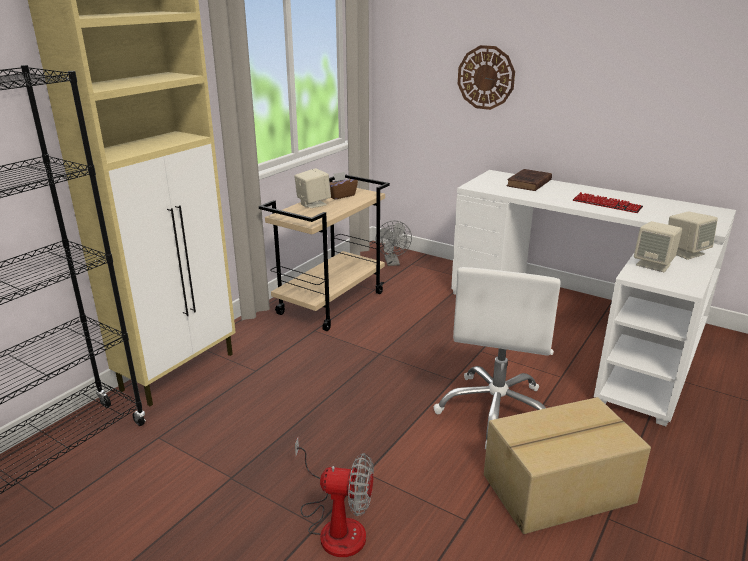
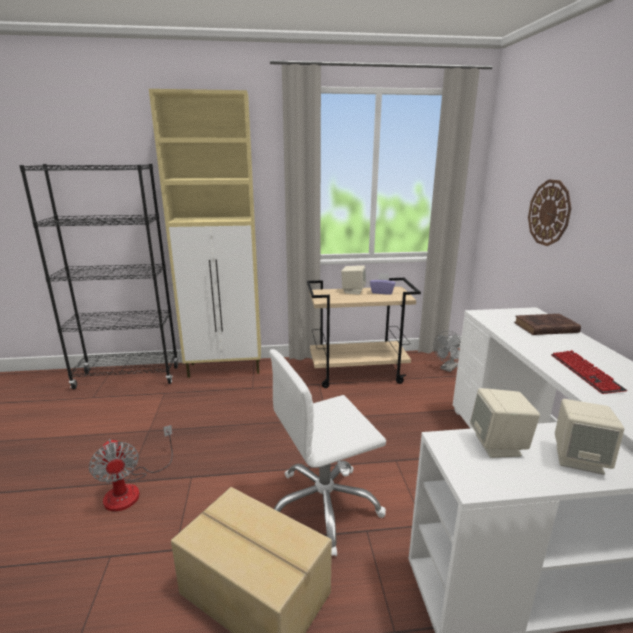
camera: 50 degrees right, 5 degrees down
(340, 195) = (382, 292): brown tissue box -> purple tissue box

